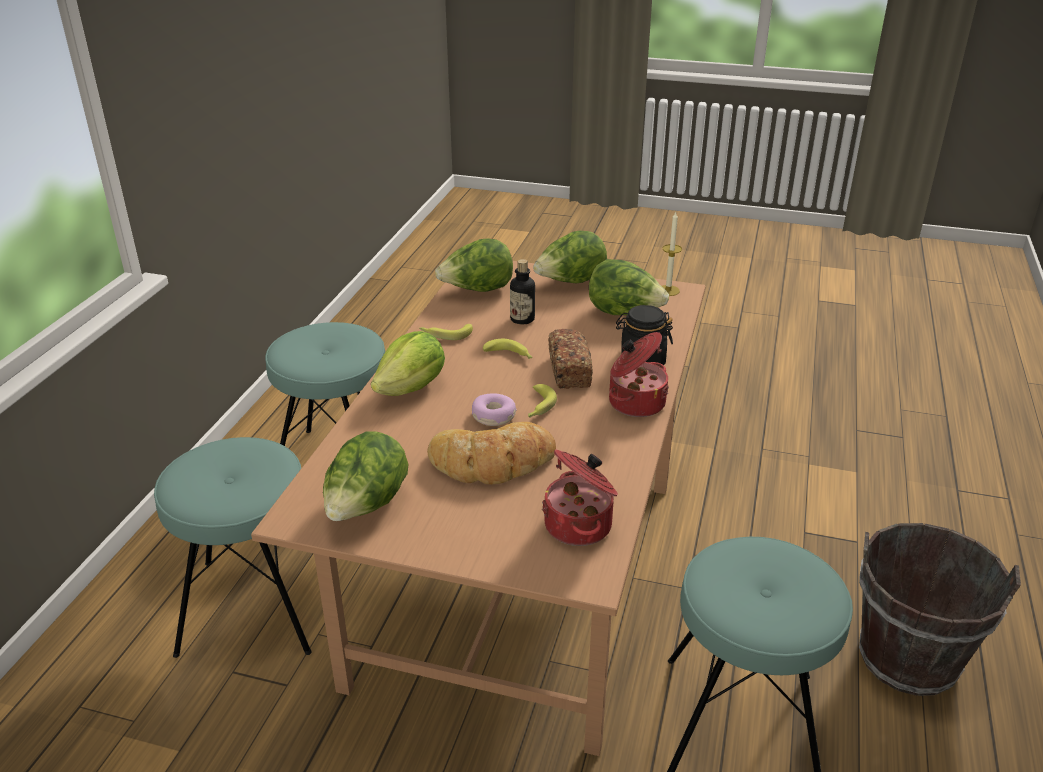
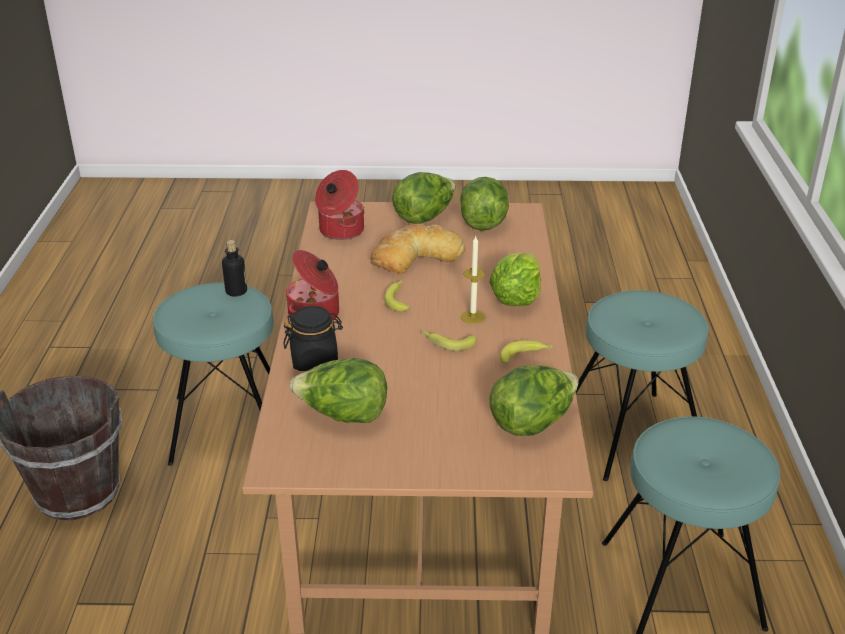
camera: 165 degrees right, 0 degrees up
(494, 416) = (432, 286): donut -> none
(522, 319) = (456, 388): bottle -> bottle (236, 291)
(569, 372) = (382, 334): bread -> none
(570, 282) = (423, 457): lettuce -> lettuce (424, 217)
(668, 290) = (292, 464): candle -> candle (473, 317)

